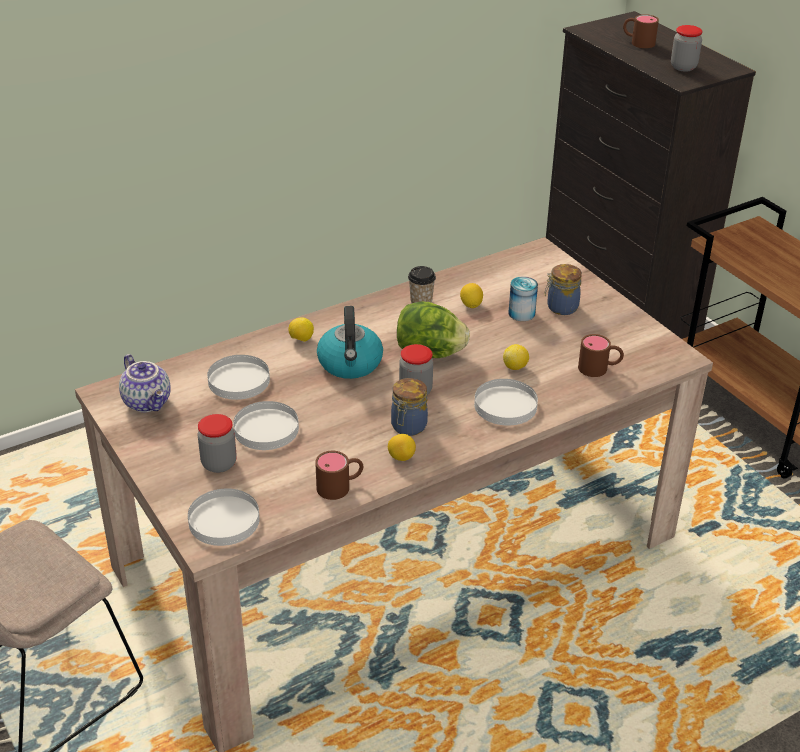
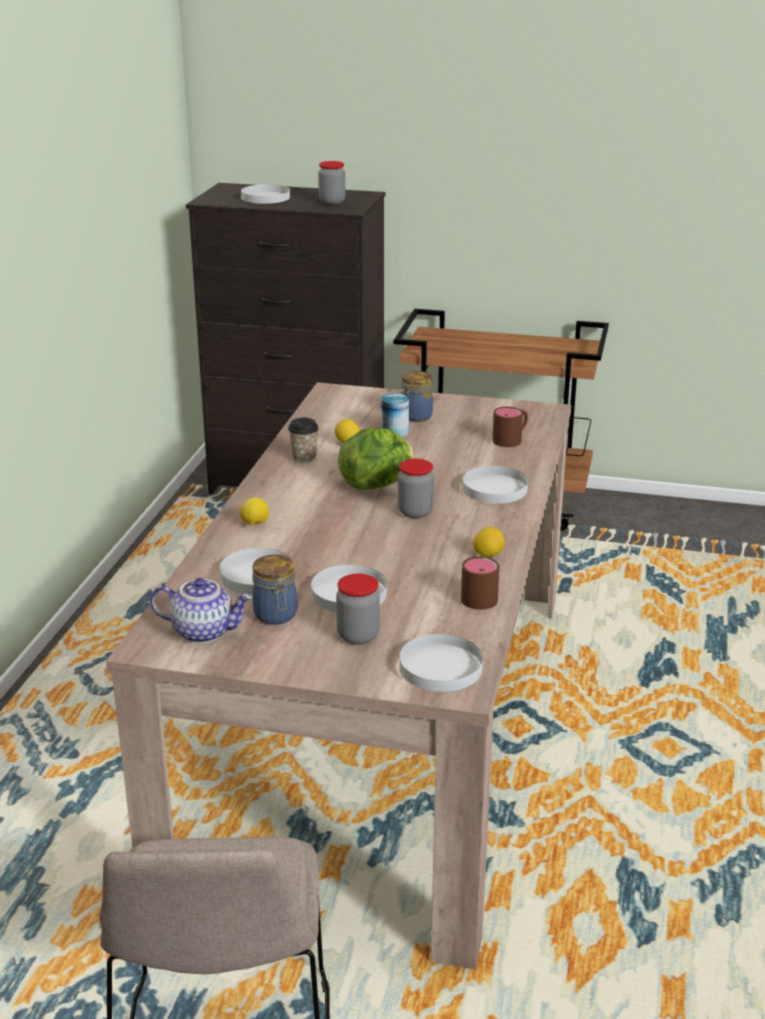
camera: 45 degrees left, 10 degrees down
(350, 364) = (330, 520): kettle -> none
(408, 427) = (455, 535): jar -> jar (276, 616)
(515, 367) = (455, 464): lemon -> none
(638, 42) = (265, 197): brown mug -> white plate

